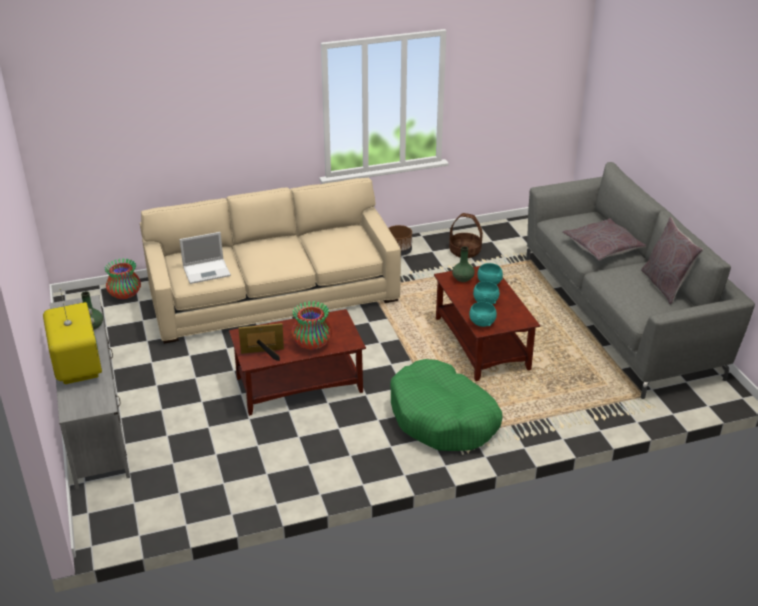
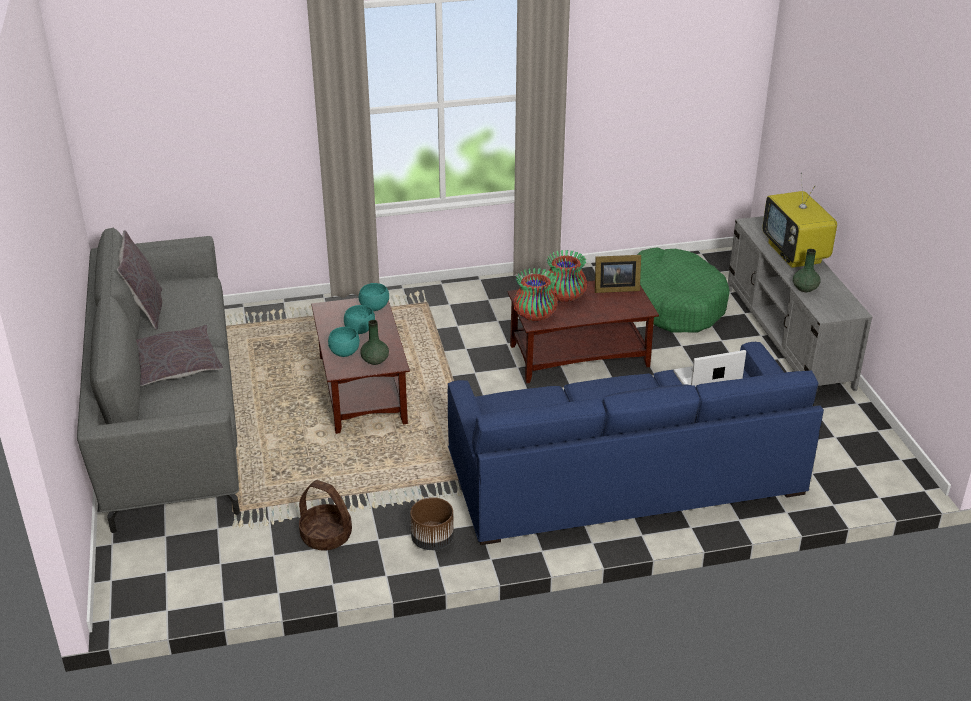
camera: 175 degrees left, 0 degrees up
(124, 294) = (837, 484): vase -> vase (535, 315)
(274, 294) = (623, 473): beige sofa -> blue sofa
(443, 418) = (432, 318): green dog bed -> green dog bed (672, 304)

